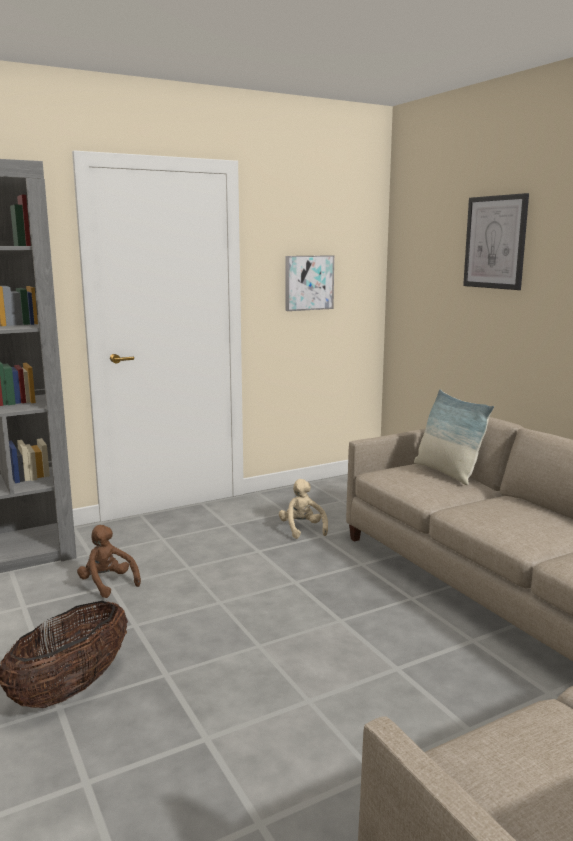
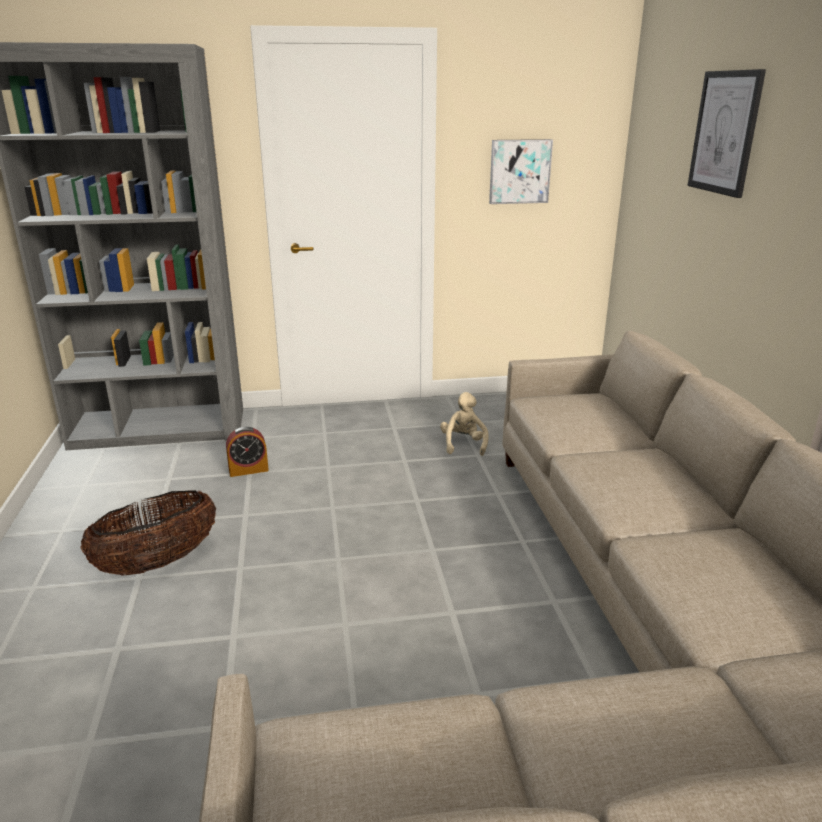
camera: 20 degrees right, 10 degrees up
(107, 584) = (248, 470): brown plush toy -> alarm clock
(447, 473) = (609, 410): pillow -> none

